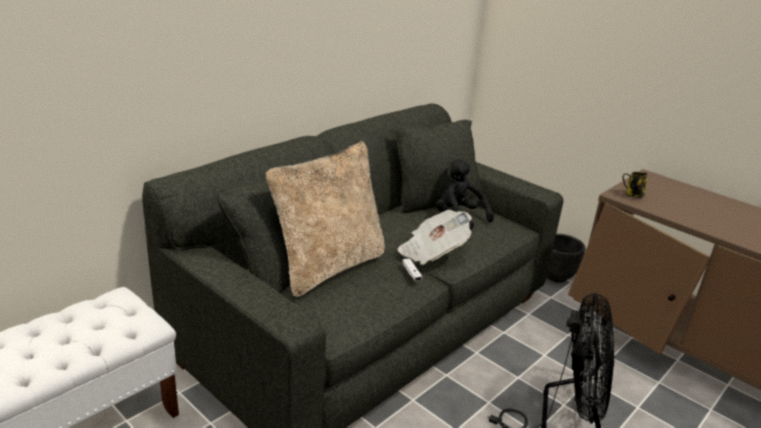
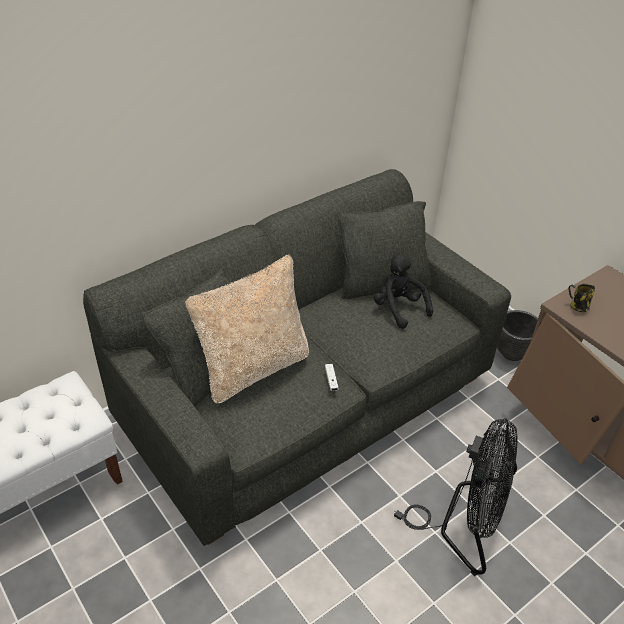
camera: 10 degrees right, 15 degrees up
(432, 252) = (360, 353): newspaper -> none

